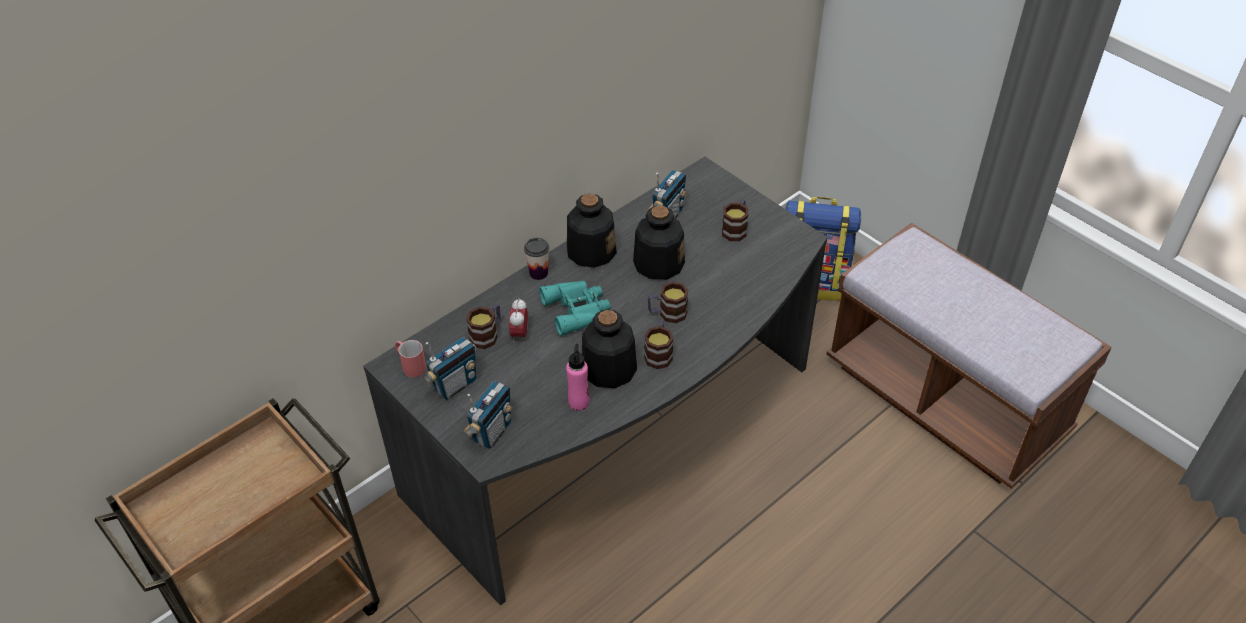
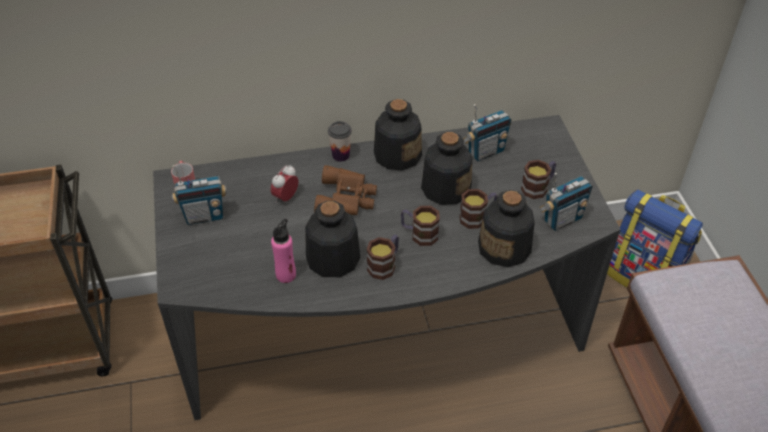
camera: 30 degrees right, 0 degrees up
(487, 334) = (261, 187): mug -> mug (477, 217)
(492, 432) = (200, 266): radio -> radio (562, 219)
(577, 309) = (347, 198): turquoise binoculars -> brown binoculars
(748, 293) = (505, 248): none -> bottle

